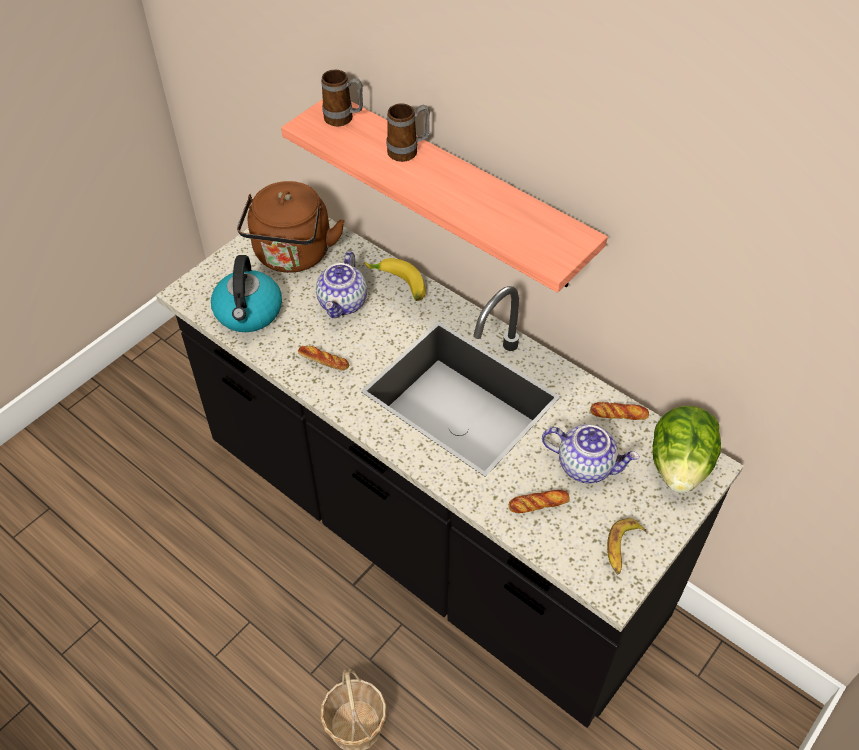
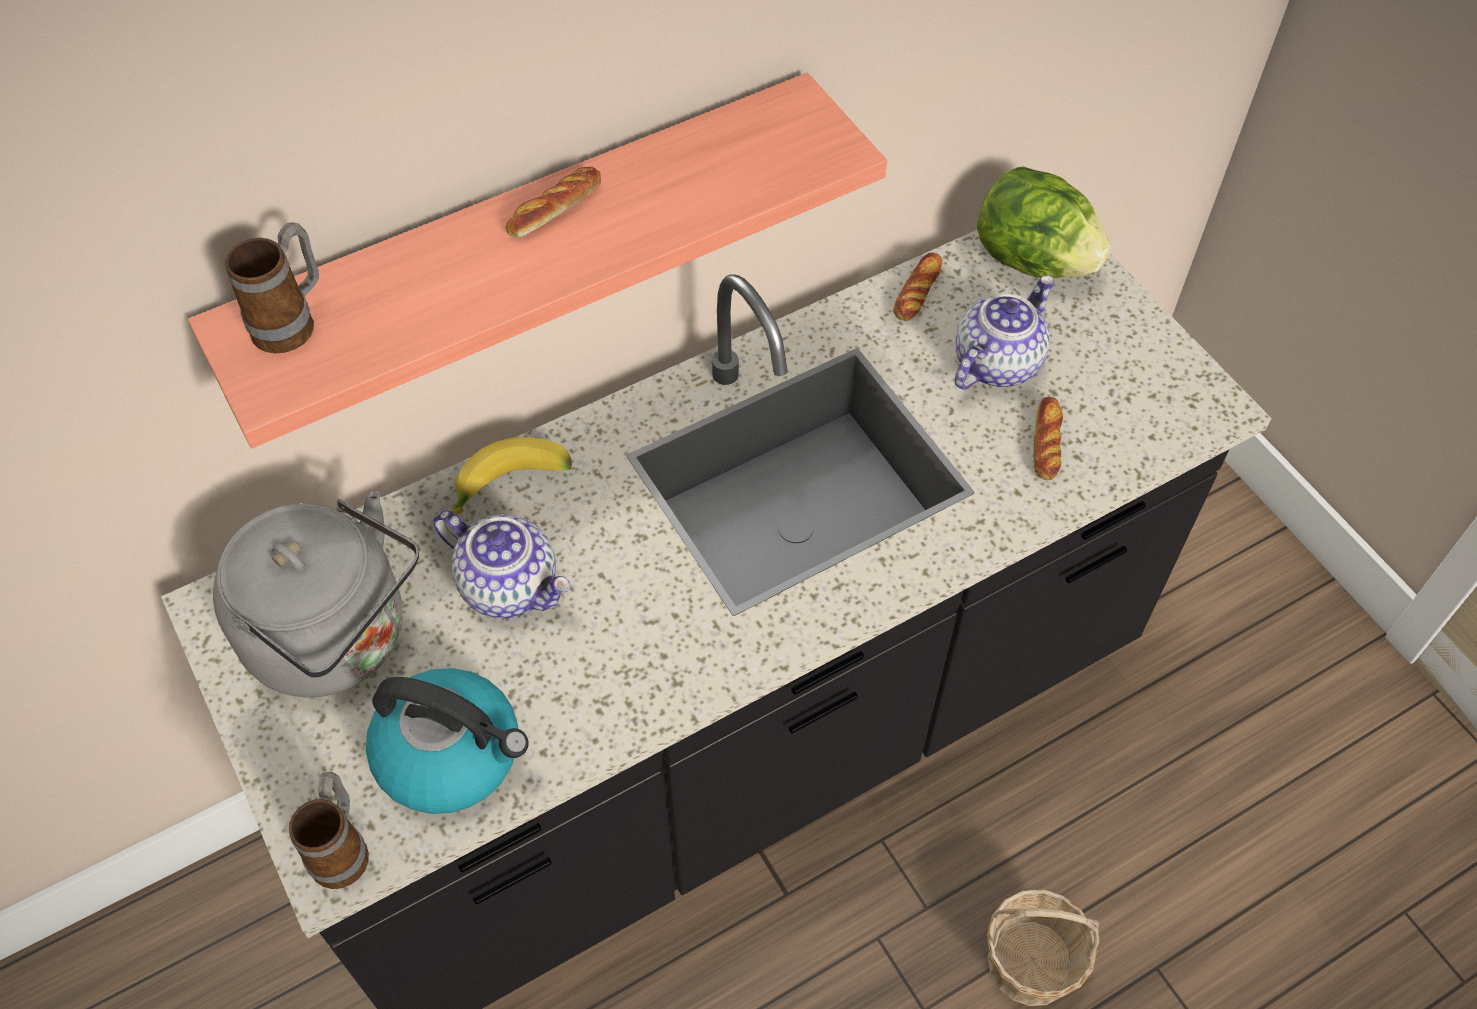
camera: 70 degrees left, 5 degrees up
(292, 256) = (338, 639): brown kettle -> grey kettle
(323, 361) = (637, 655): bread -> bread (555, 208)
(408, 152) = (455, 251): mug -> mug (343, 848)
(622, 548) = (1150, 372): banana -> none

